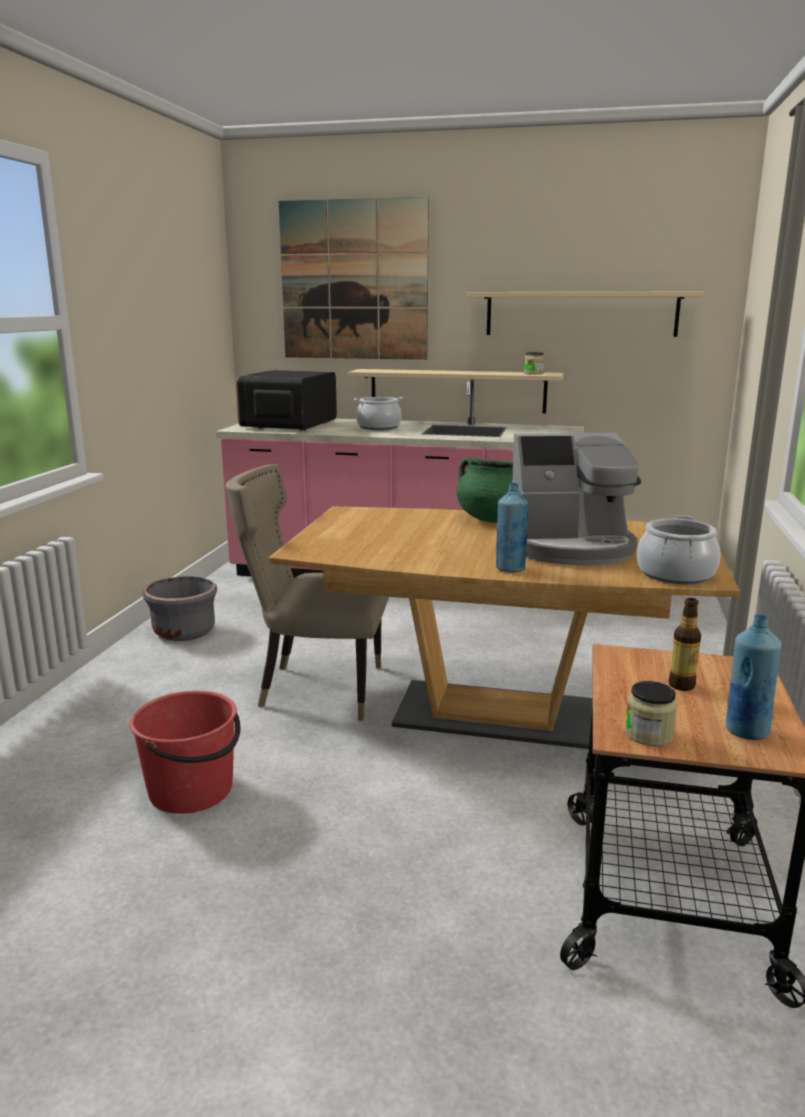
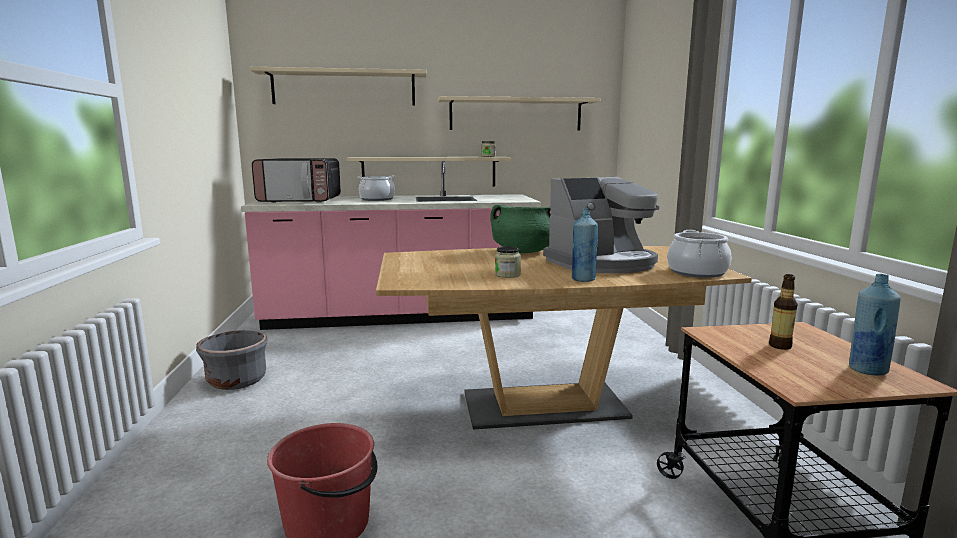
camera: 20 degrees left, 5 degrees down
(289, 425) = (301, 201): microwave -> microwave turned 90 degrees counterclockwise
(316, 688) = (388, 409): beige chair -> none
(354, 281) = (344, 88): picture -> beige shelf
(648, 735) = (814, 384): jar -> jar (507, 275)

